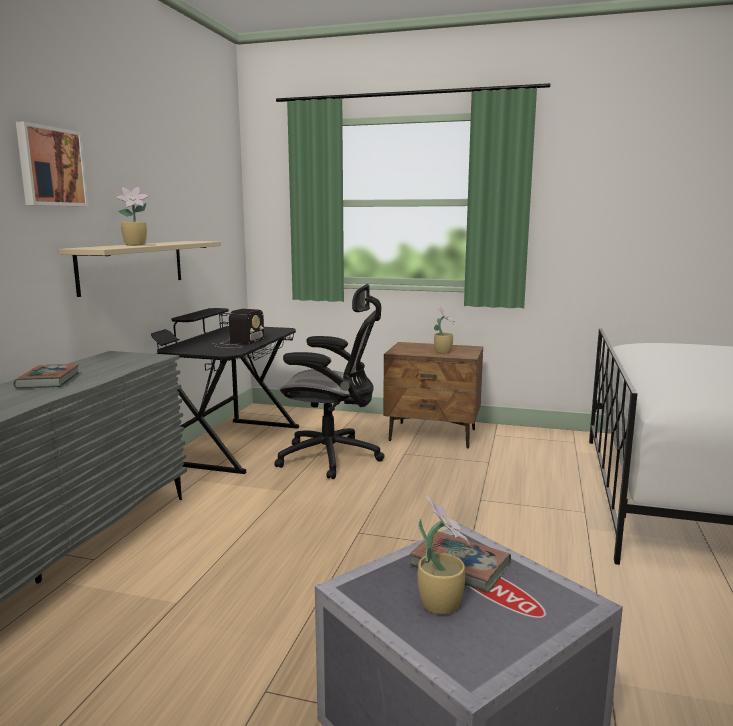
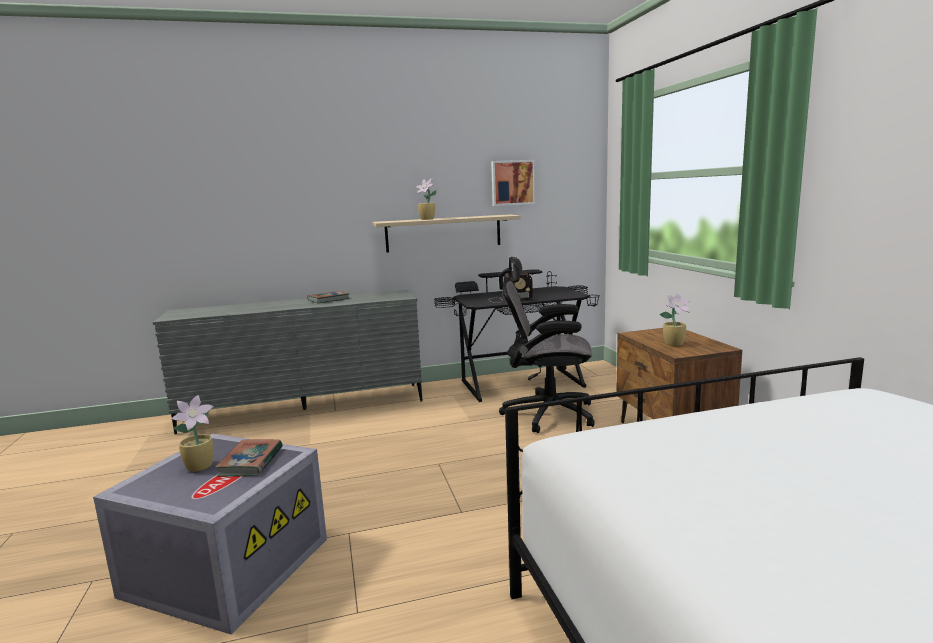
camera: 60 degrees right, 0 degrees up
(50, 167) = (369, 171): picture -> picture (512, 182)
(330, 457) = (548, 415): office chair -> office chair turned 120 degrees clockwise

